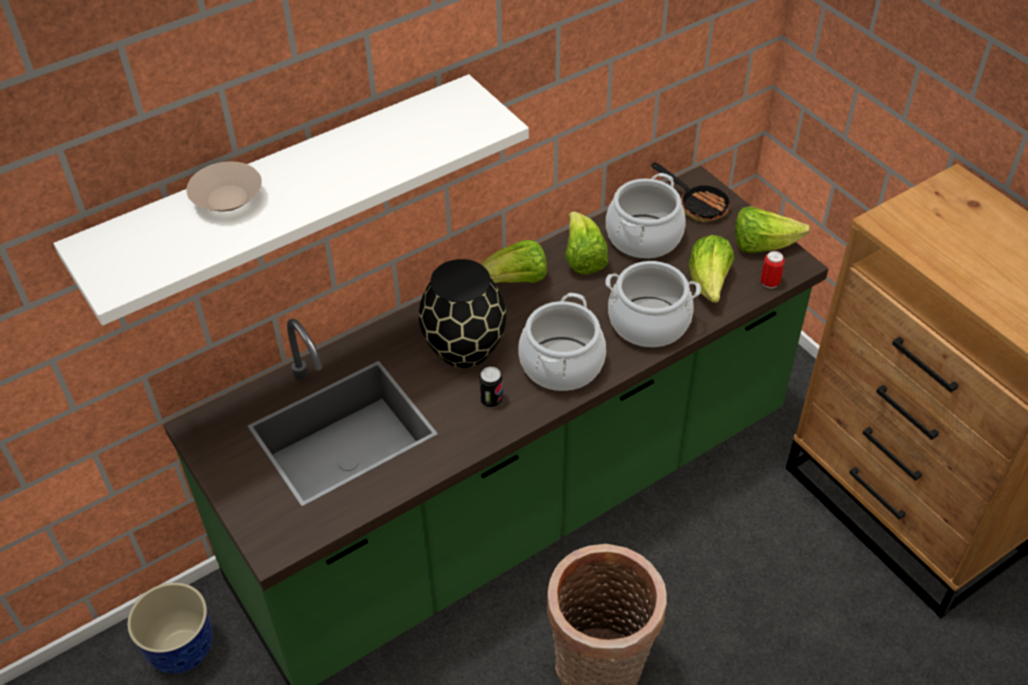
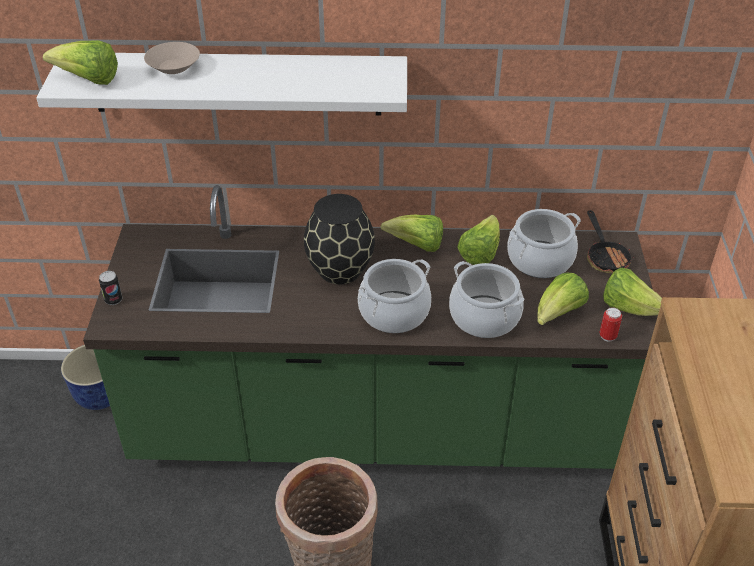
camera: 35 degrees right, 5 degrees down
(140, 262) = (89, 80): none -> lettuce
(491, 400) = (324, 310): can -> can (113, 300)

